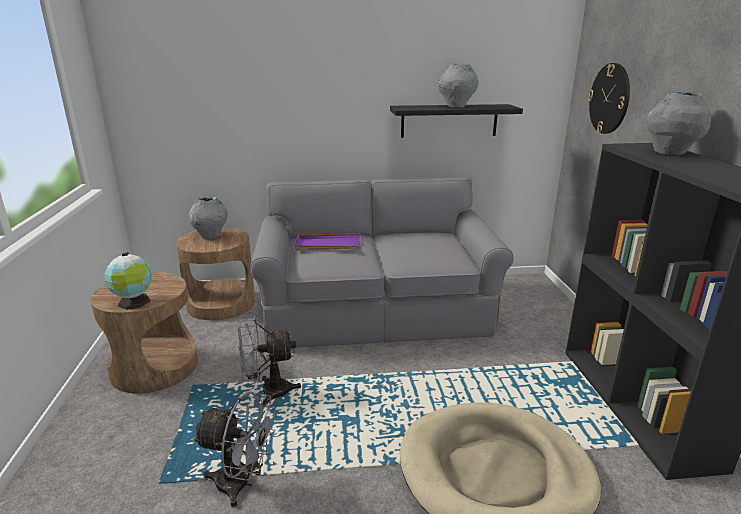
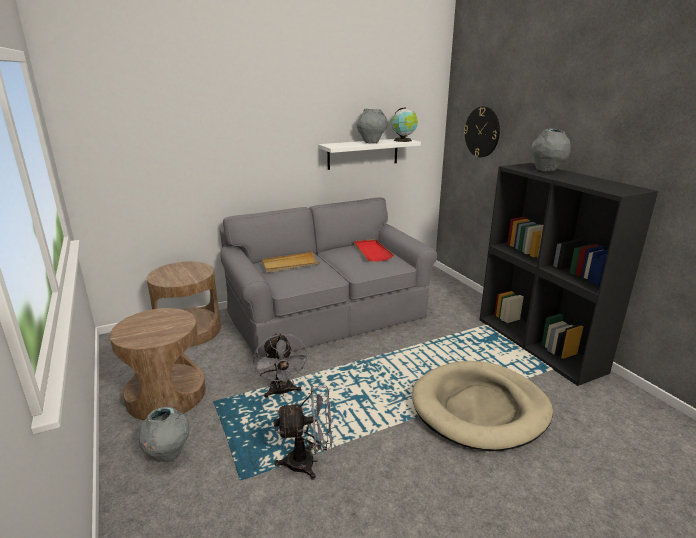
camera: 20 degrees left, 0 degrees up
(134, 302) = (159, 337): globe -> globe (403, 140)
(210, 236) = (176, 271): grey vase -> grey vase (168, 454)
(268, 392) = (282, 392): grey fan -> grey fan turned 75 degrees counterclockwise
(328, 245) = (290, 264): purple tray -> beige tray
(434, 243) = (372, 252): none -> red tray
(449, 121) = (363, 153): black shelf -> white shelf

